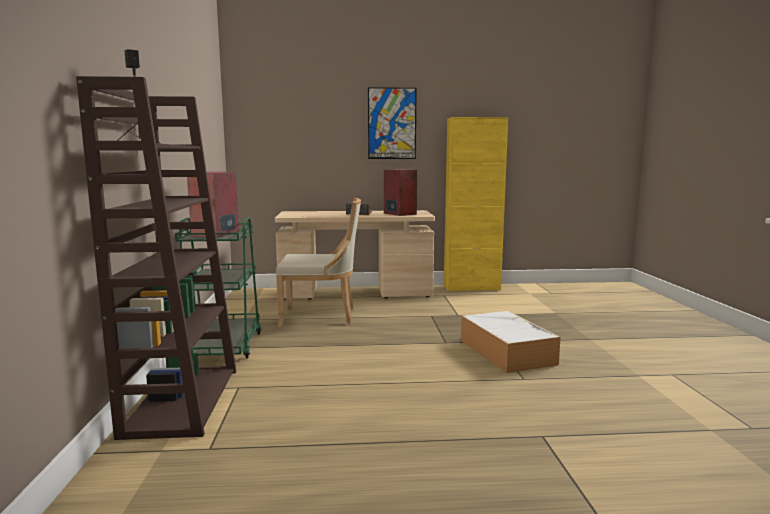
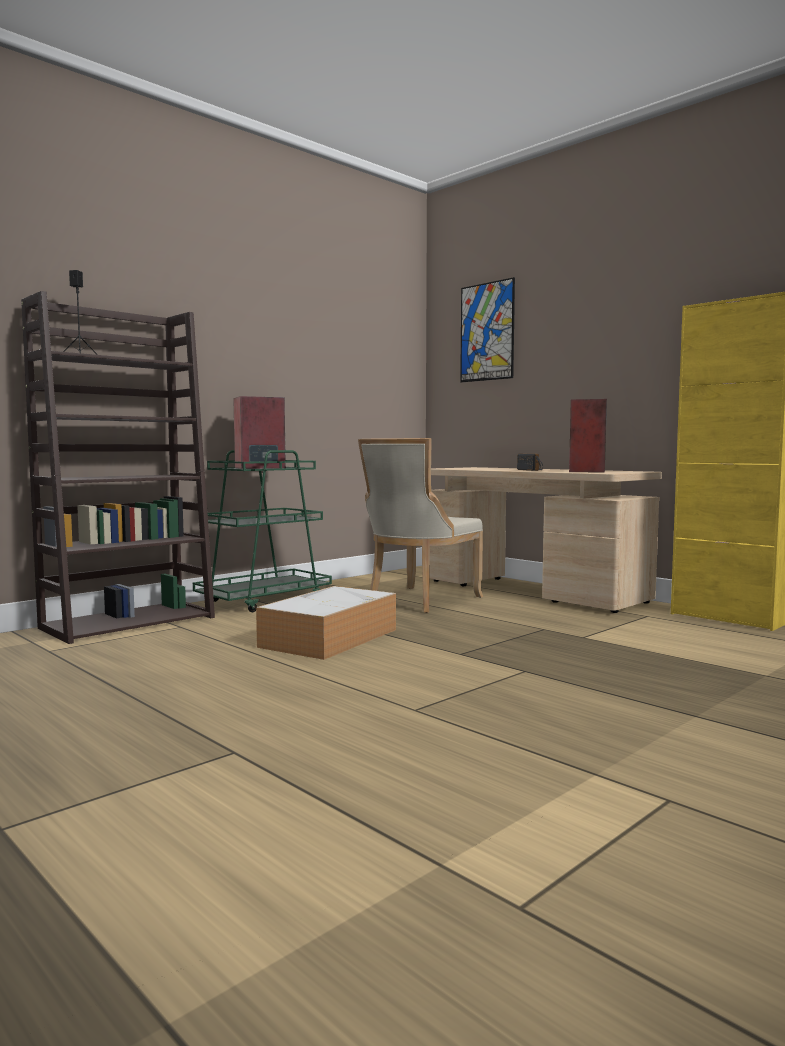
camera: 50 degrees right, 5 degrees down
(321, 316) = (419, 601): beige chair -> beige chair turned 75 degrees clockwise
(392, 123) = (616, 332): picture -> picture (487, 332)
(505, 351) = (499, 683): storage box -> storage box (330, 637)

